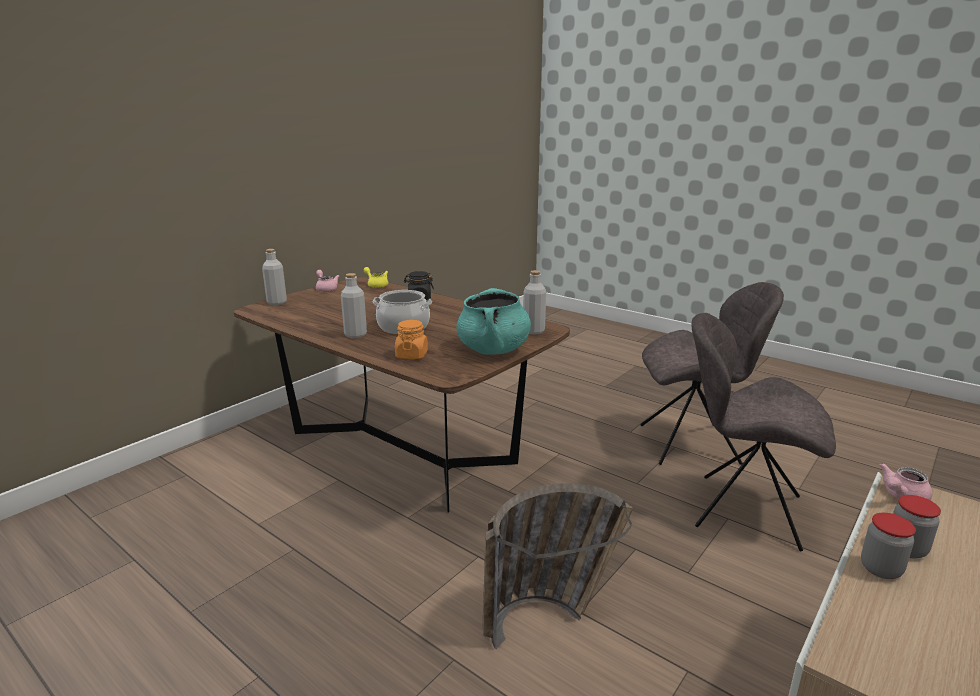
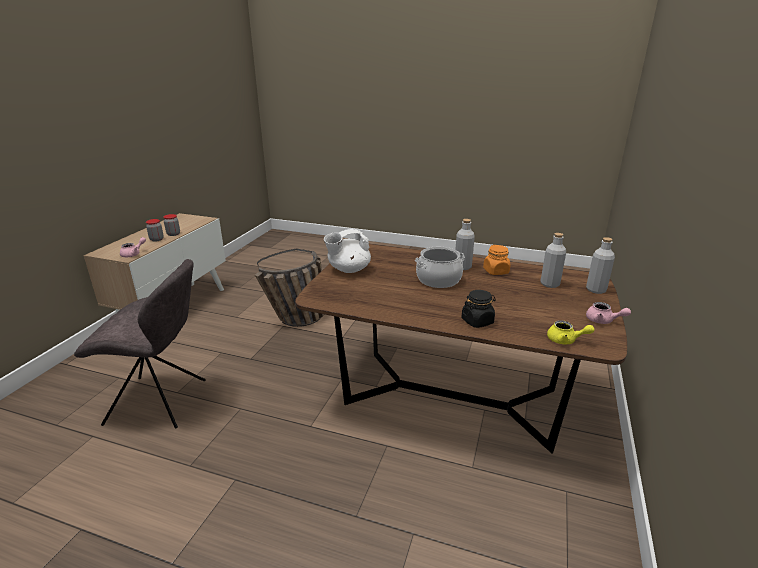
camera: 160 degrees right, 5 degrees up
(411, 355) = (400, 258): orange jar -> orange jar (496, 271)
(493, 350) = (348, 269): turquoise cooking pot -> white teapot
(533, 331) = (327, 293): grey bottle -> grey bottle (550, 284)
(693, 444) = (167, 475): grey chair -> none

